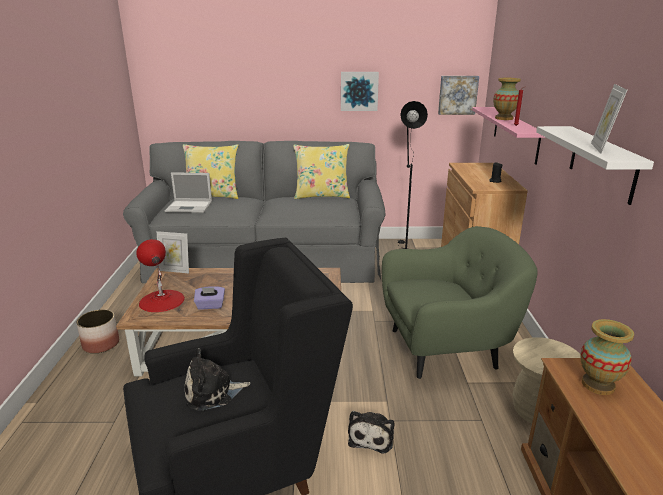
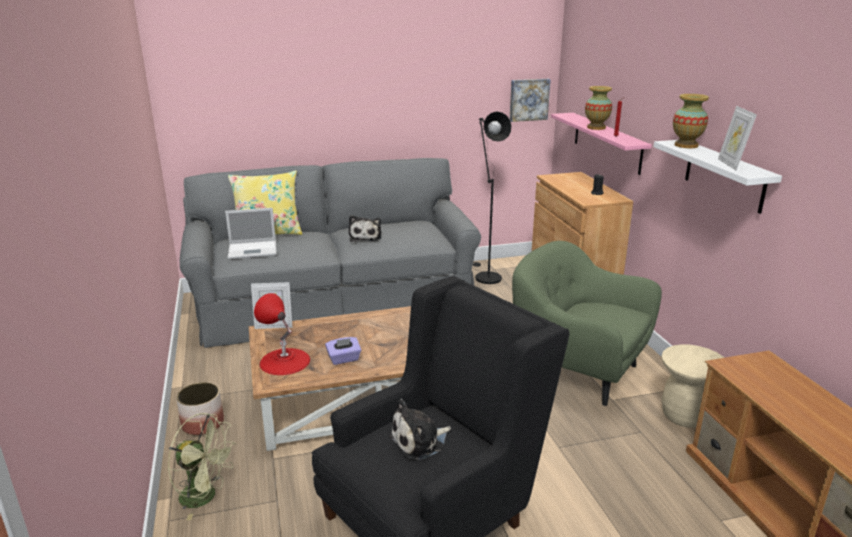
camera: 15 degrees left, 0 degrees up
(62, 407) = (205, 497): none -> green fan
(321, 195) = (395, 221): yellow pillow -> none
(359, 91) = (425, 100): picture -> none
(371, 436) = (549, 464): plush toy -> plush toy (365, 237)
(446, 348) = (577, 370): green armchair -> green armchair turned 120 degrees counterclockwise
(598, 385) = (761, 376): vase -> vase (686, 145)

